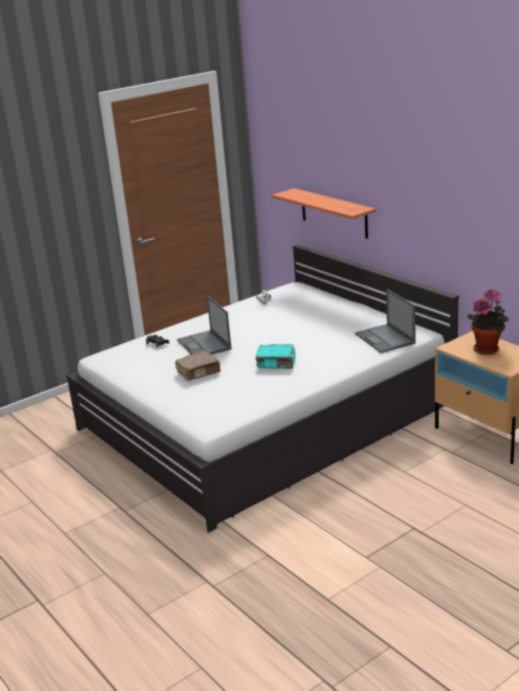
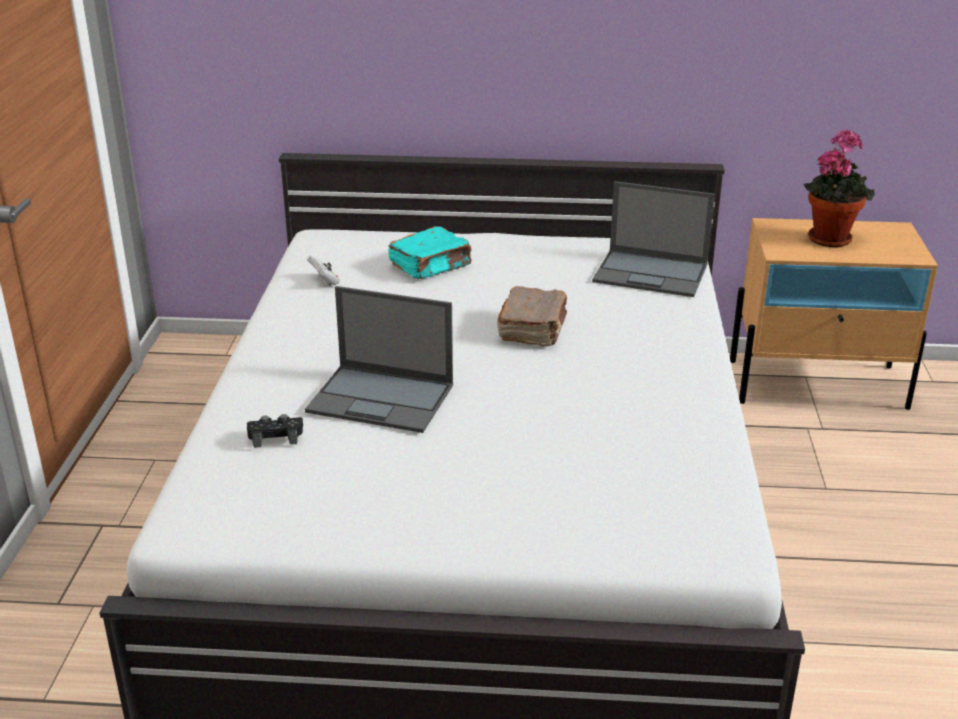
camera: 50 degrees left, 5 degrees up
(199, 373) = (483, 457): brown book -> brown book (533, 329)
(276, 363) = (583, 379): turquoise book -> turquoise book (431, 266)
(334, 213) = (386, 68): shelf -> none

